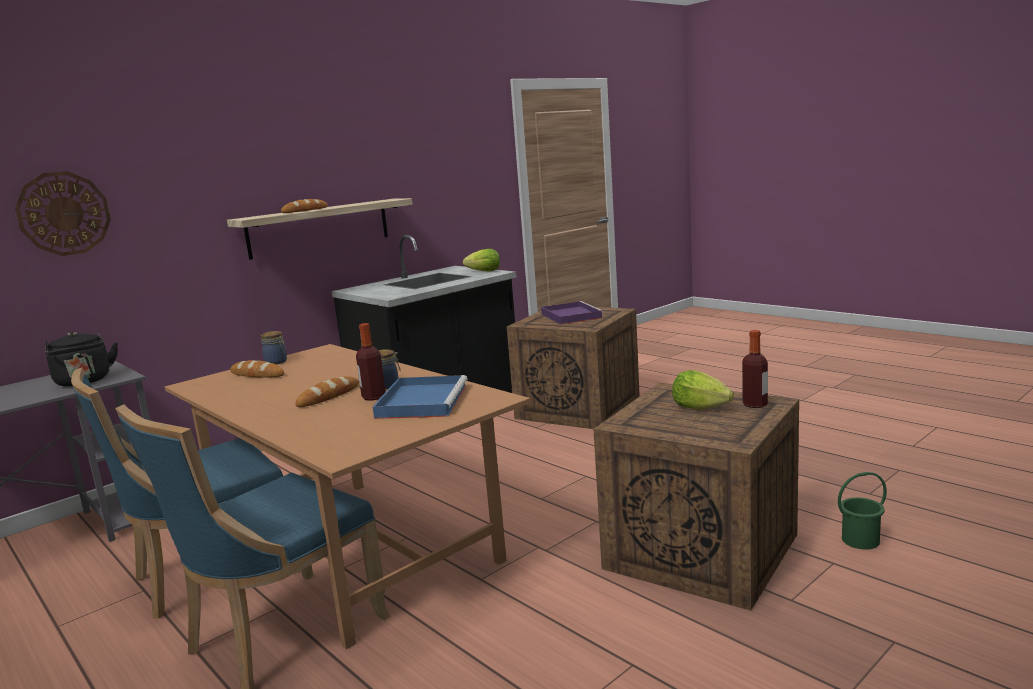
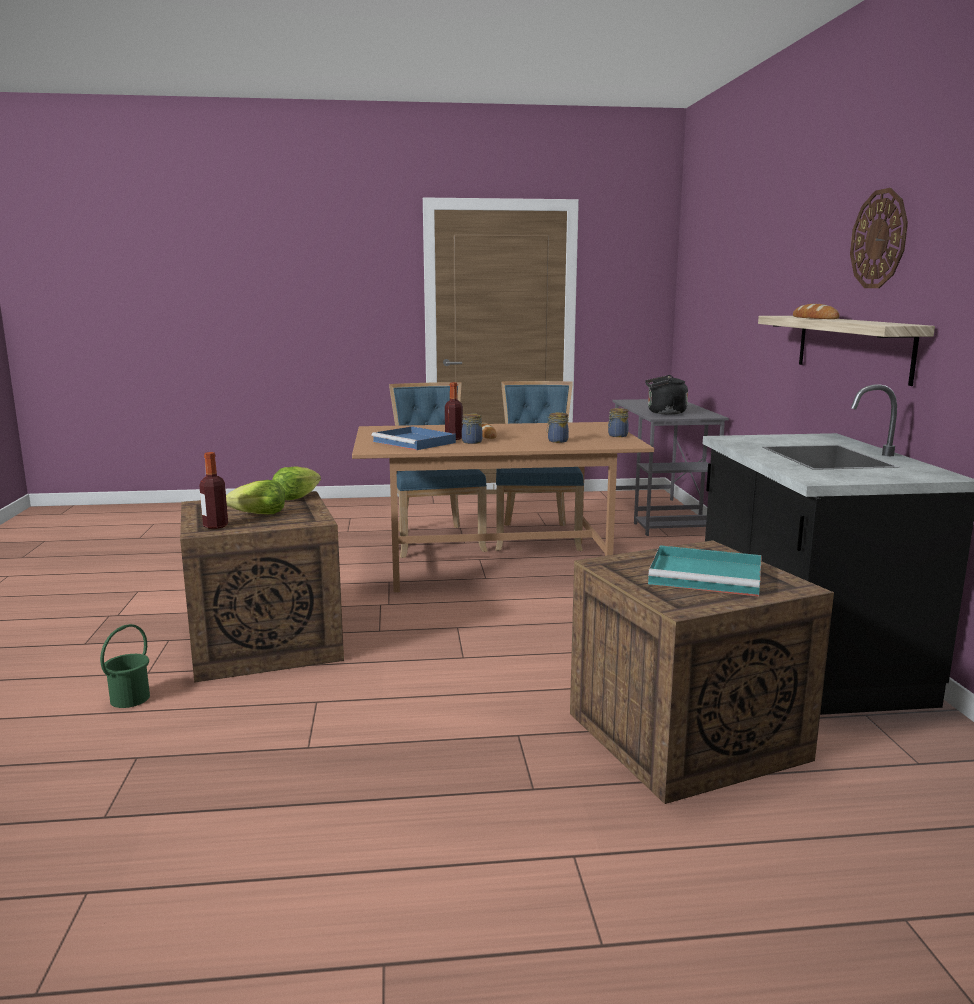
camera: 125 degrees right, 0 degrees up
(64, 213) = (736, 289): wall clock -> wall clock (879, 239)
(257, 374) = (589, 431): bread -> none
(336, 367) = (557, 441): none -> jar
(484, 272) = (844, 477): lettuce -> lettuce (295, 498)
(570, 316) = (708, 576): purple tray -> turquoise tray

